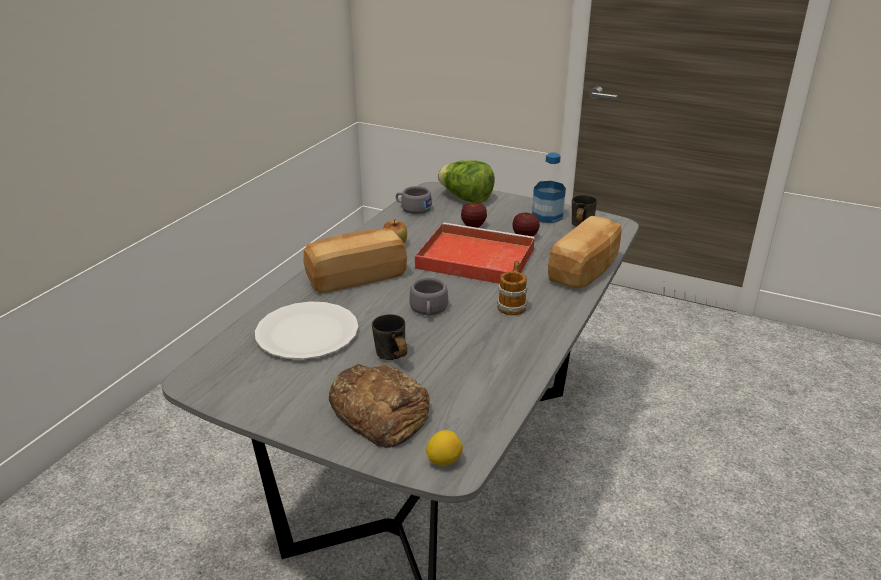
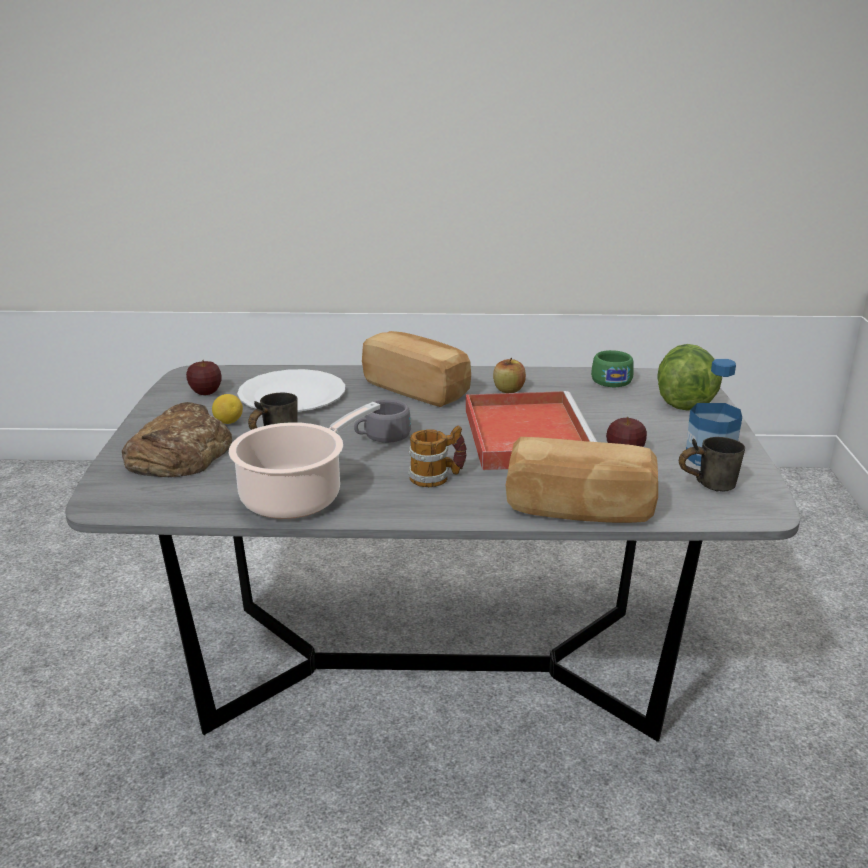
camera: 65 degrees right, 5 degrees down
(413, 209) = (610, 379): grey cup -> green cup
(444, 460) = (115, 498): lemon -> lemon (228, 422)
(473, 226) = (612, 419): apple -> apple (205, 392)
(502, 366) = (297, 496): none -> cooking pot

